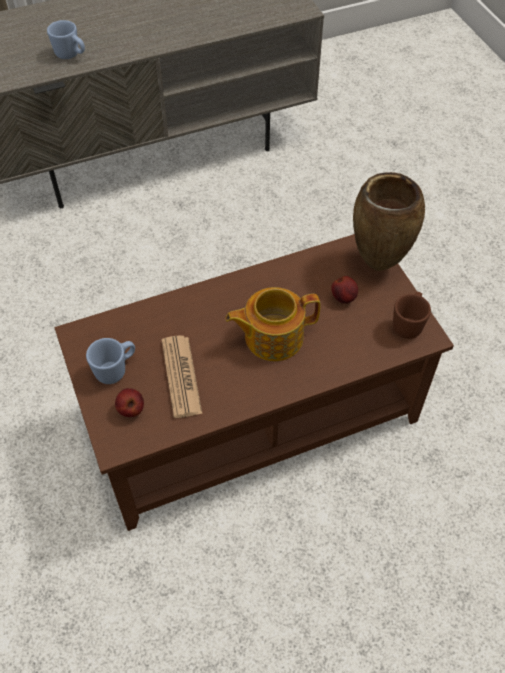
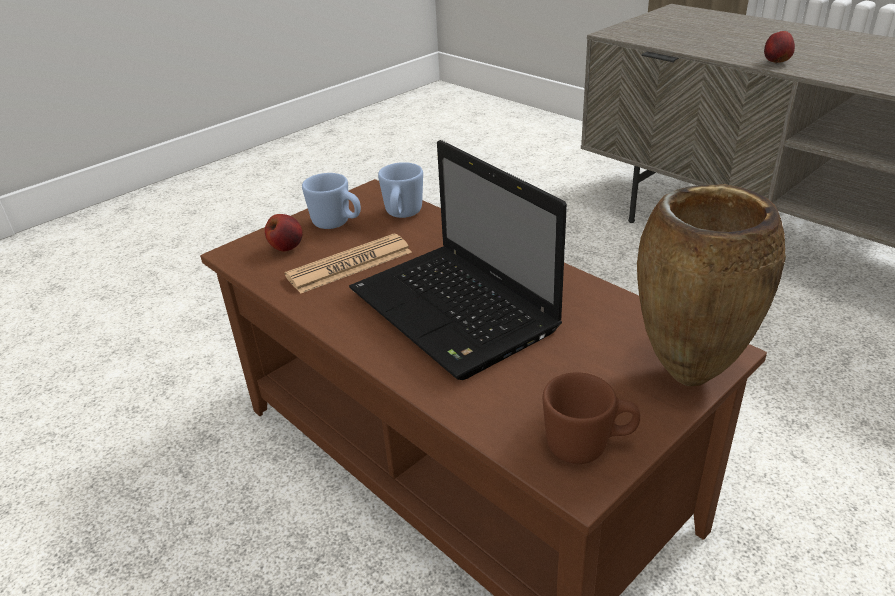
camera: 70 degrees right, 20 degrees down
(71, 55) = (717, 46): blue mug -> blue mug (402, 215)
(272, 336) = (456, 312): teapot -> laptop
(344, 298) = (582, 358): apple -> apple (776, 62)

